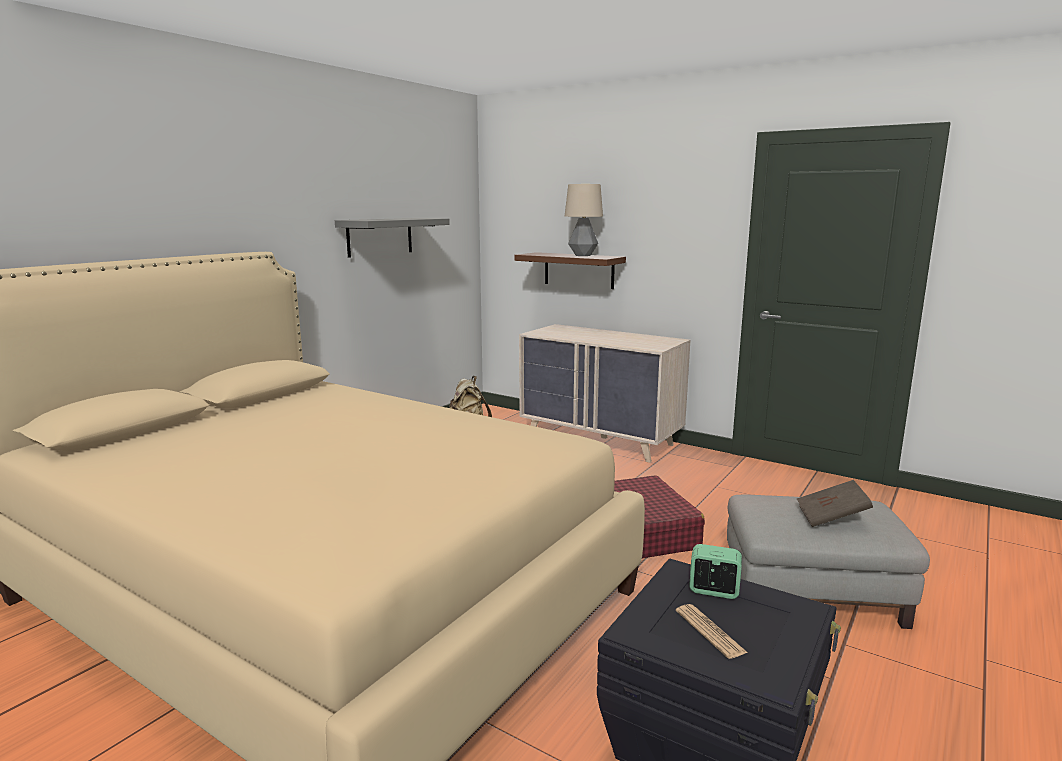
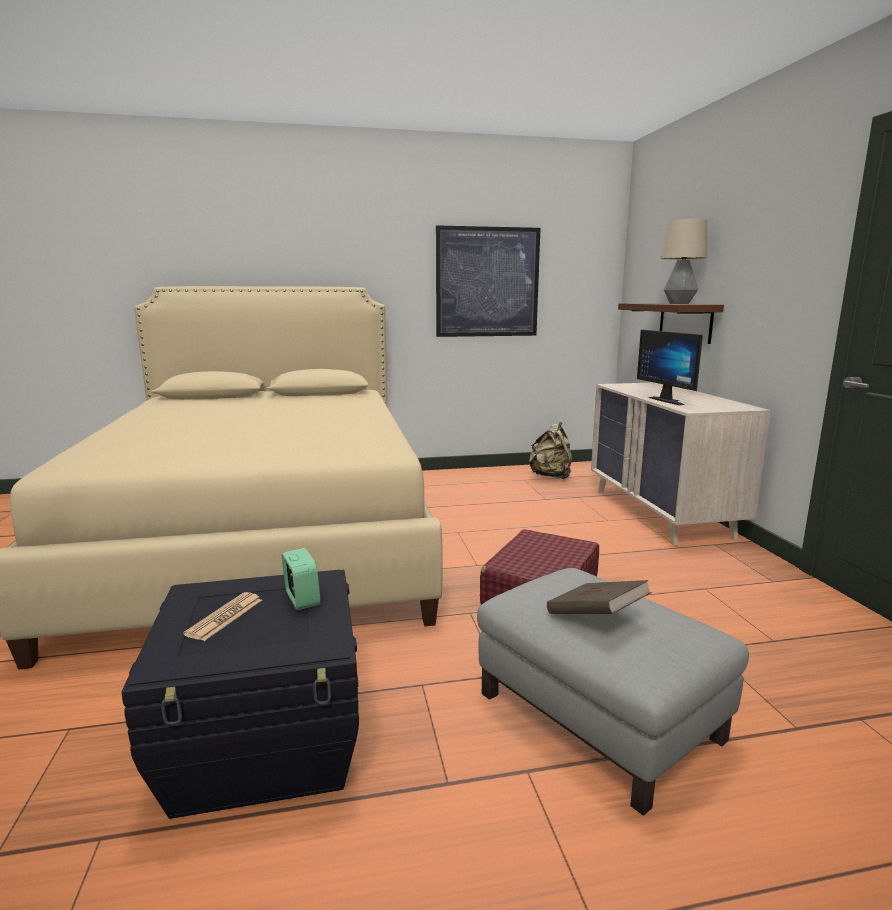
camera: 45 degrees right, 0 degrees up
(380, 236) = (487, 282): grey shelf -> picture
(619, 342) = (670, 401): none -> monitor

